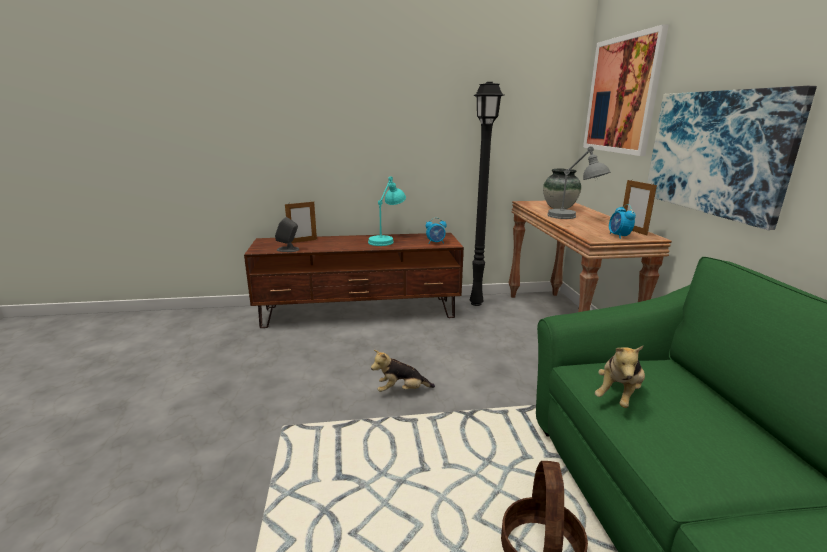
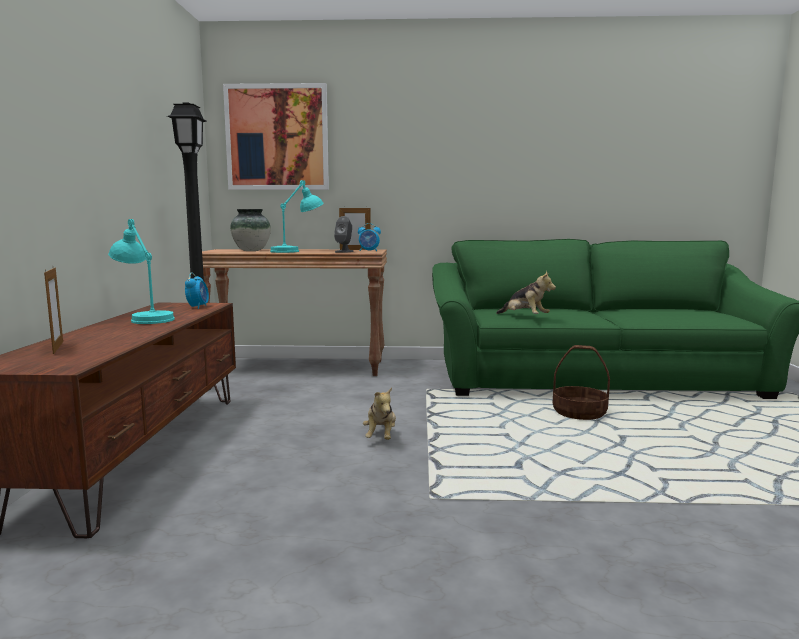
camera: 80 degrees left, 10 degrees down
(288, 249) = (101, 353): grey speaker -> grey speaker (344, 251)
(573, 218) = (297, 251): grey table lamp -> turquoise table lamp
(715, 152) = (405, 180): picture -> none

